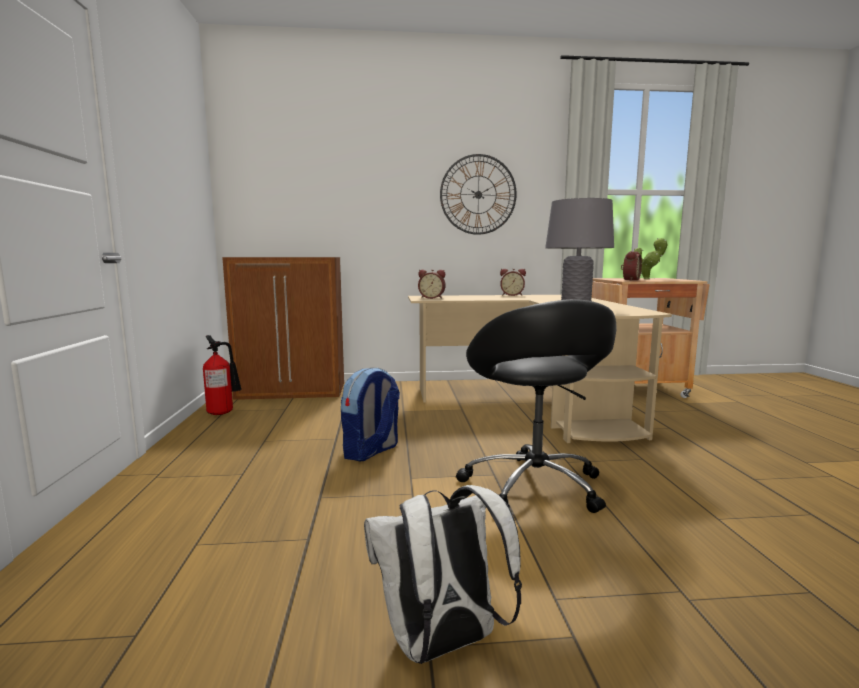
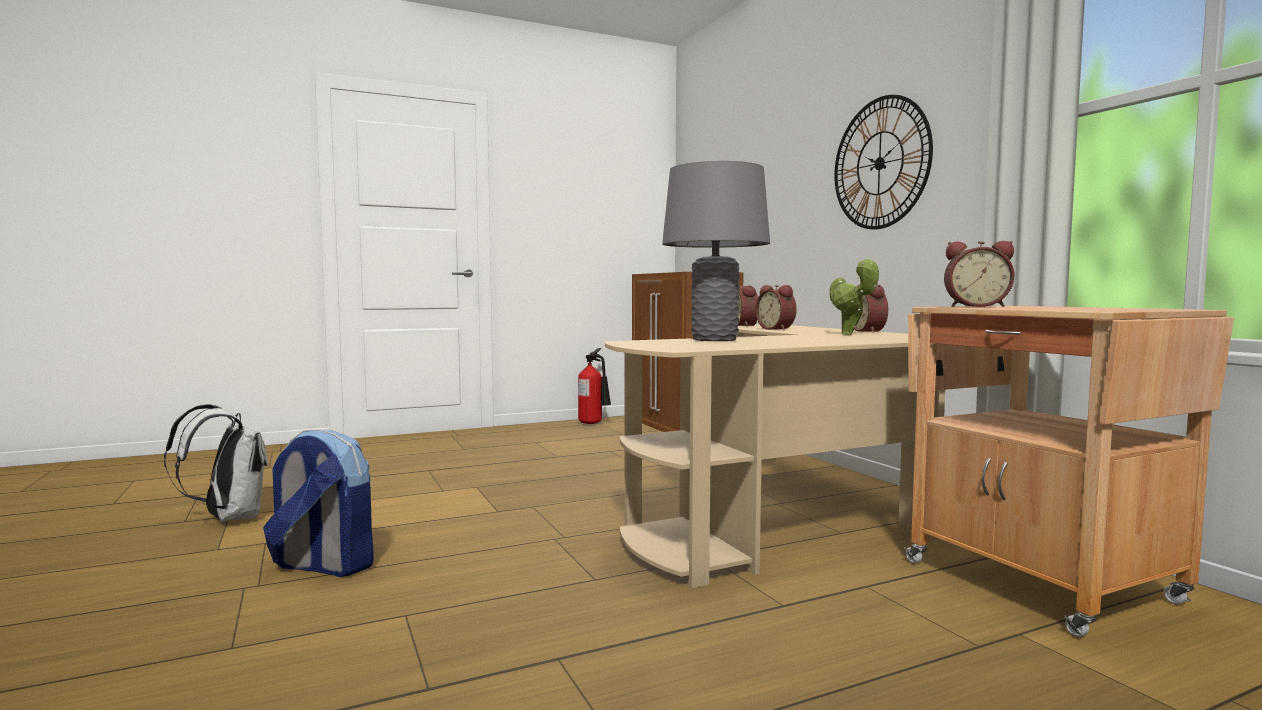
camera: 70 degrees right, 5 degrees down
(371, 451) = (531, 469): backpack -> backpack (323, 566)
(479, 298) = (777, 329): none -> alarm clock
(535, 488) = (468, 528): black office chair -> none
(648, 279) = (1081, 307): potted plant -> potted plant (850, 334)

